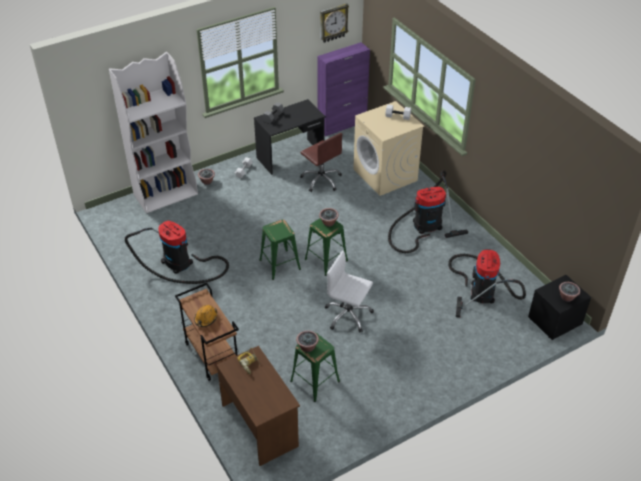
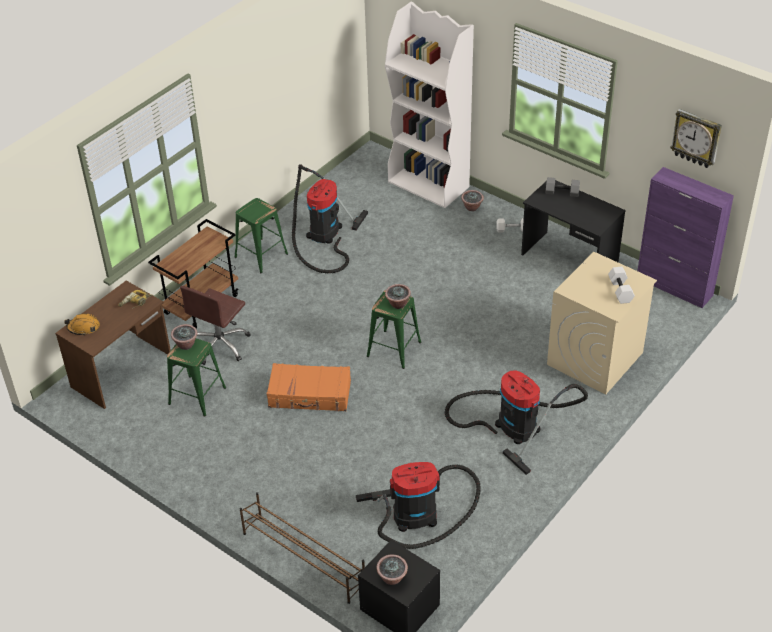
camera: 70 degrees right, 0 degrees up
(205, 318) = (188, 253): orange hard hat -> orange hard hat (83, 327)
(279, 264) = (364, 312): green stool -> green stool (260, 255)
(321, 180) = (541, 301): brown office chair -> brown office chair (220, 345)
(348, 315) = (310, 395): white office chair -> orange suitcase
(499, 358) = (303, 558): none -> brown shoe rack

